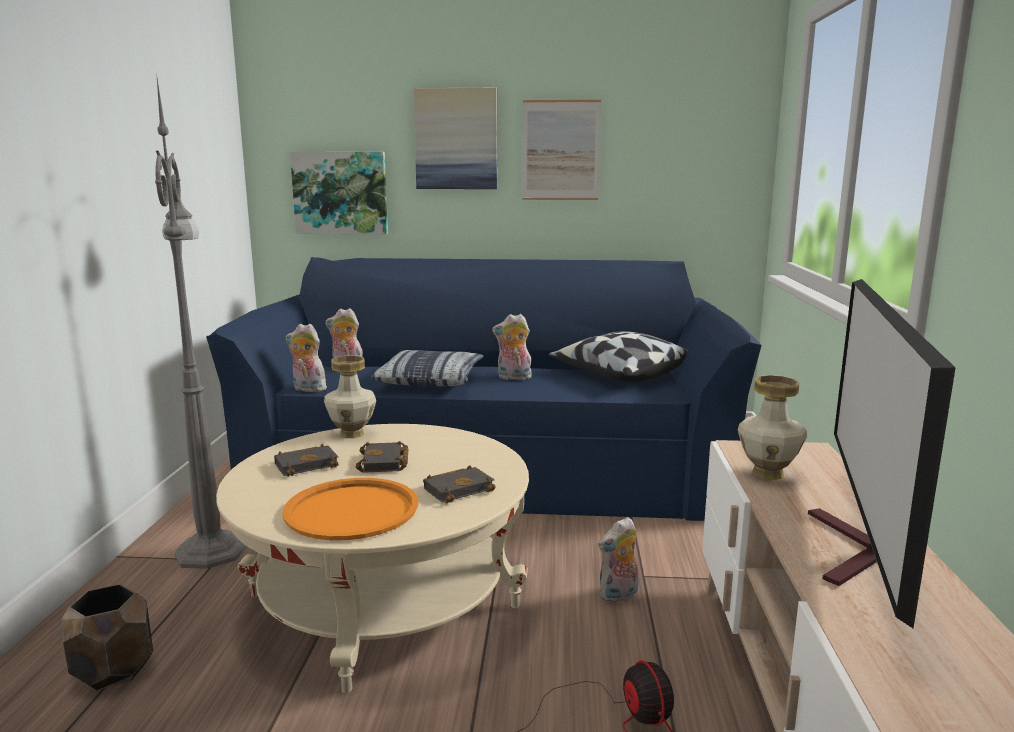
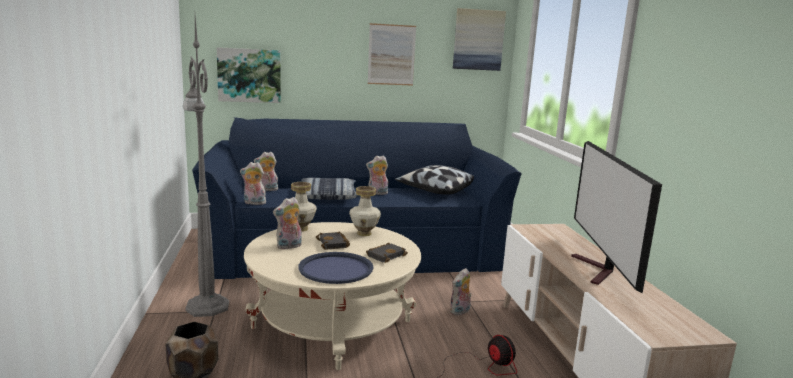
camera: 15 degrees left, 0 degrees up
(307, 464) = (289, 246): black book -> plush toy
(352, 510) = (336, 269): orange tray -> blue tray
(456, 139) = (327, 44): picture -> picture (478, 40)
(768, 474) = (544, 239): vase -> vase (364, 233)

